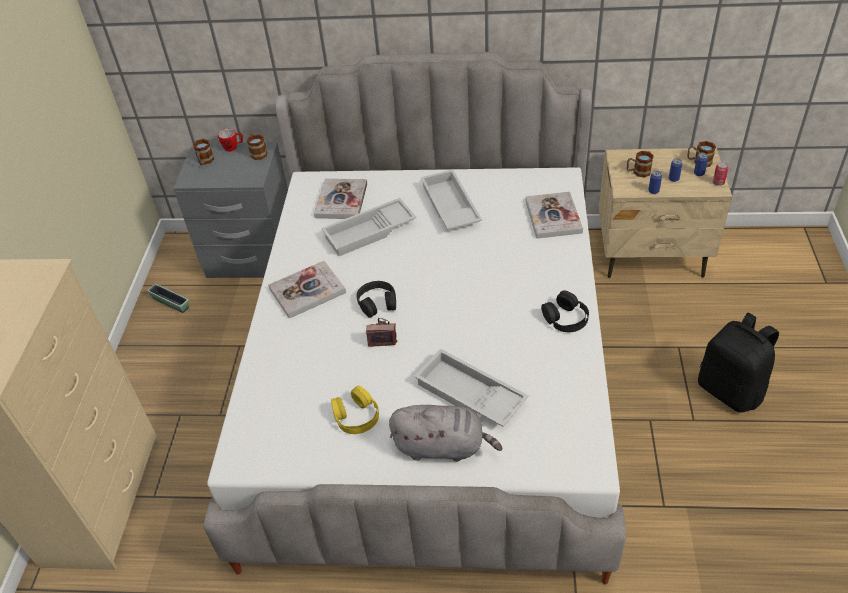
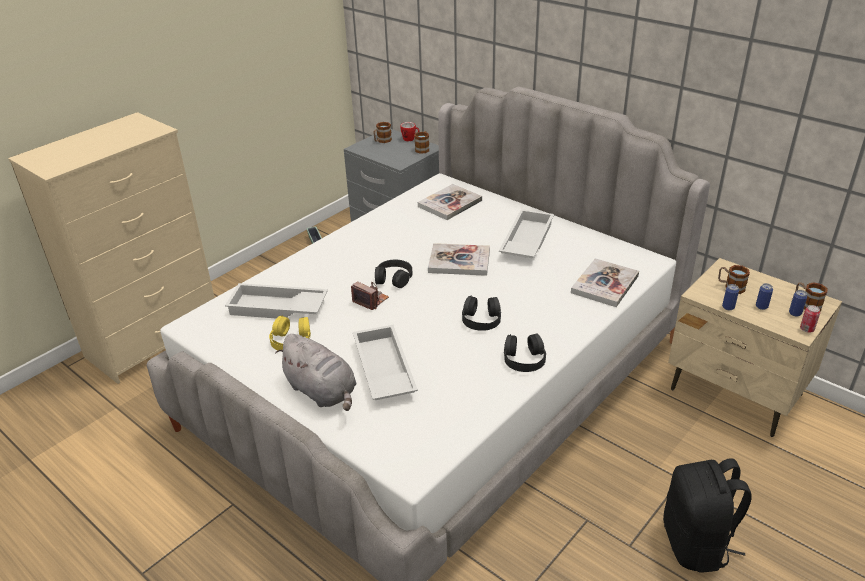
camera: 35 degrees right, 10 degrees down
(307, 291) = (357, 248): book -> book (459, 261)
(370, 232) = (444, 232): white tray -> white tray (277, 308)
(495, 301) = (481, 319): none -> black headphones

